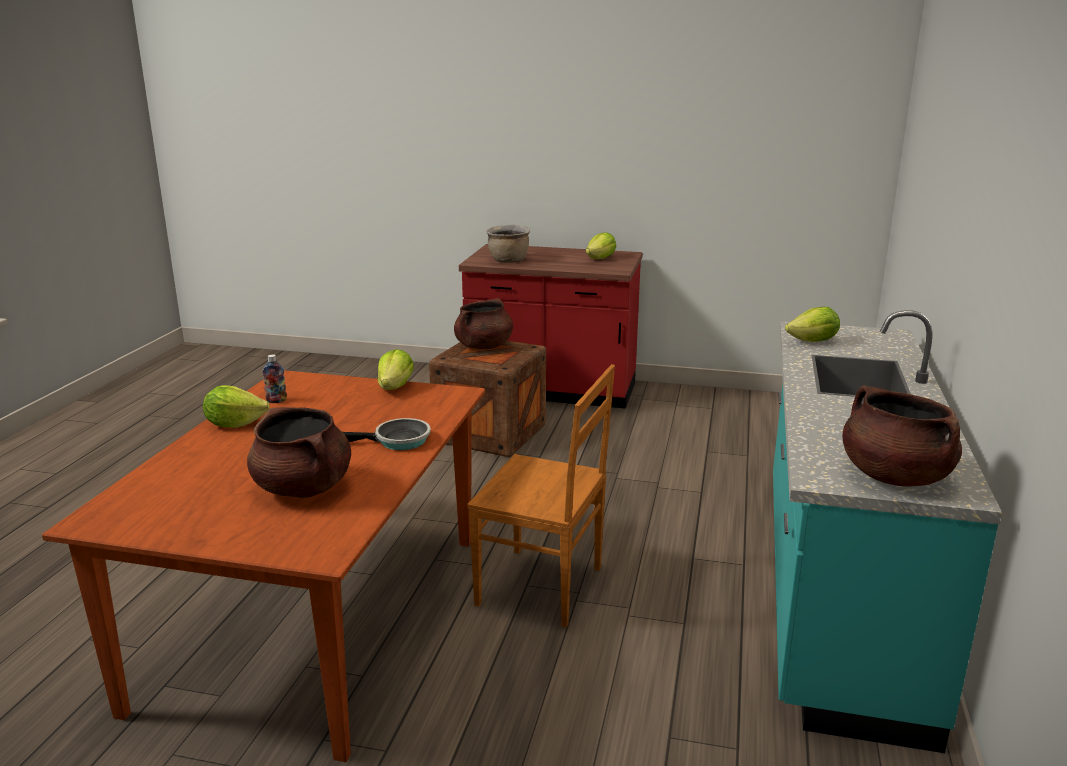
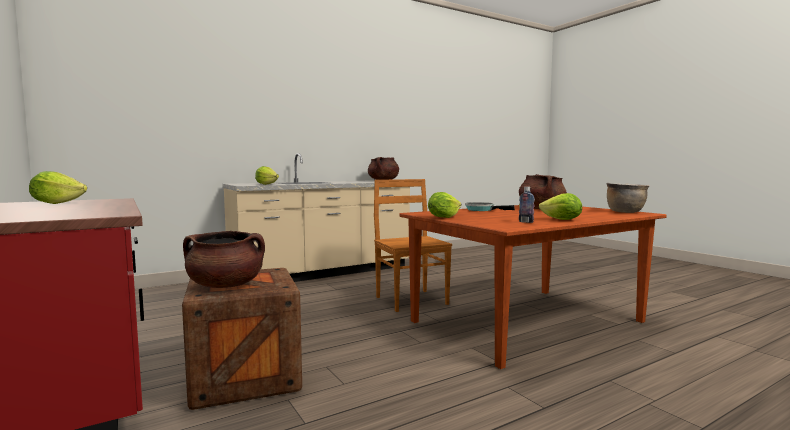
camera: 135 degrees left, 15 degrees down
(508, 261) = (97, 211): brown cooking pot -> brown cooking pot (625, 212)
(834, 592) = (323, 273): turquoise counter -> beige counter

